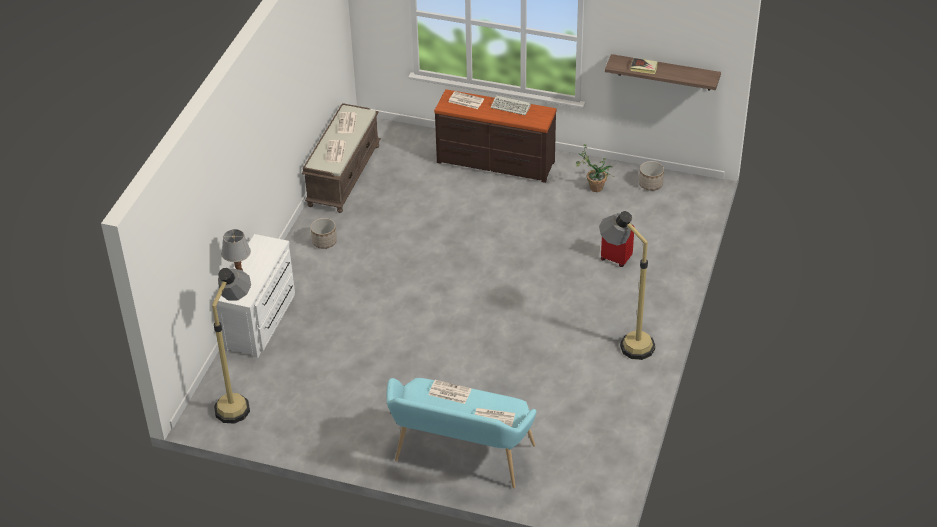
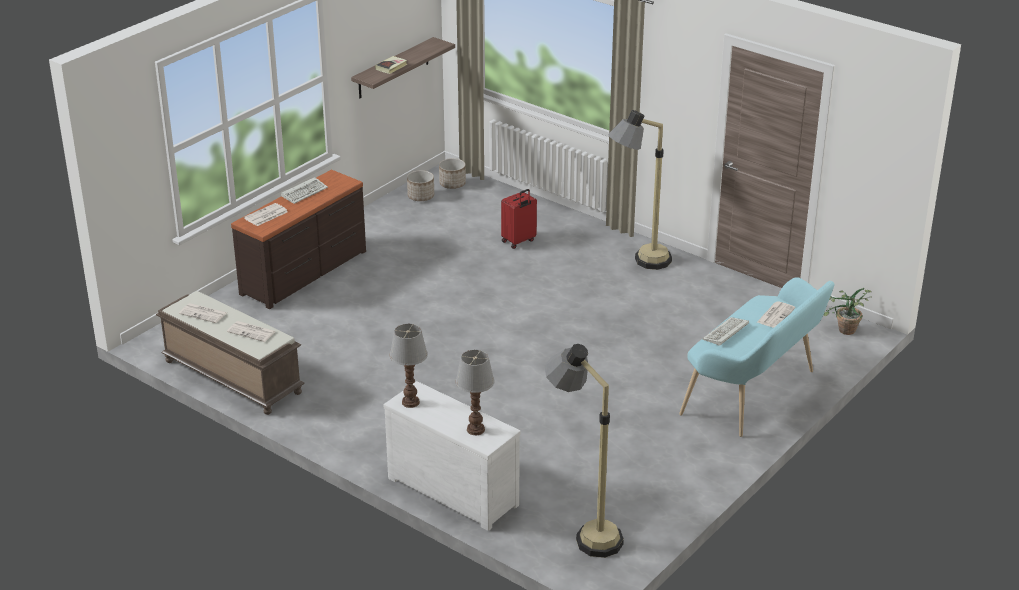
camera: 70 degrees left, 10 degrees down
(260, 245) = (410, 402): none -> table lamp
(324, 242) = (345, 415): planter -> planter (452, 184)
(449, 392) = (725, 333): newspaper -> keyboard
(593, 186) = (396, 227): potted plant -> potted plant (843, 331)

